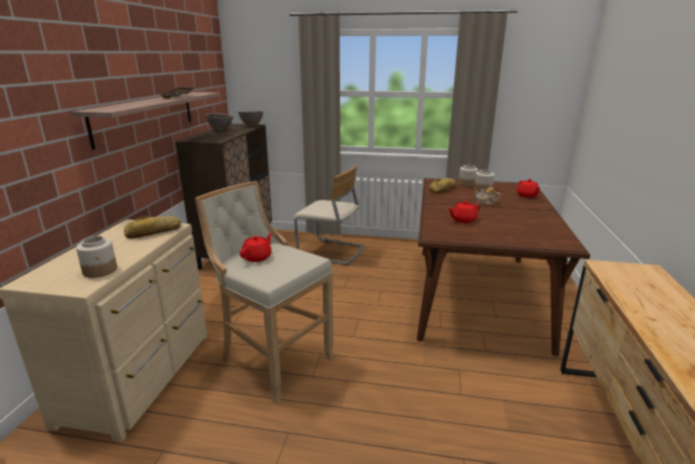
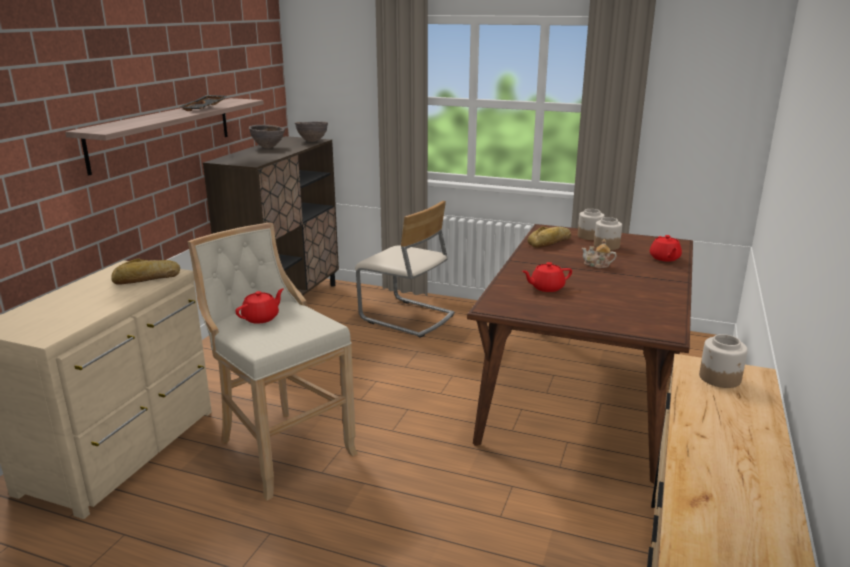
camera: 10 degrees right, 0 degrees up
(100, 271) = (70, 320): jar -> jar (720, 378)

